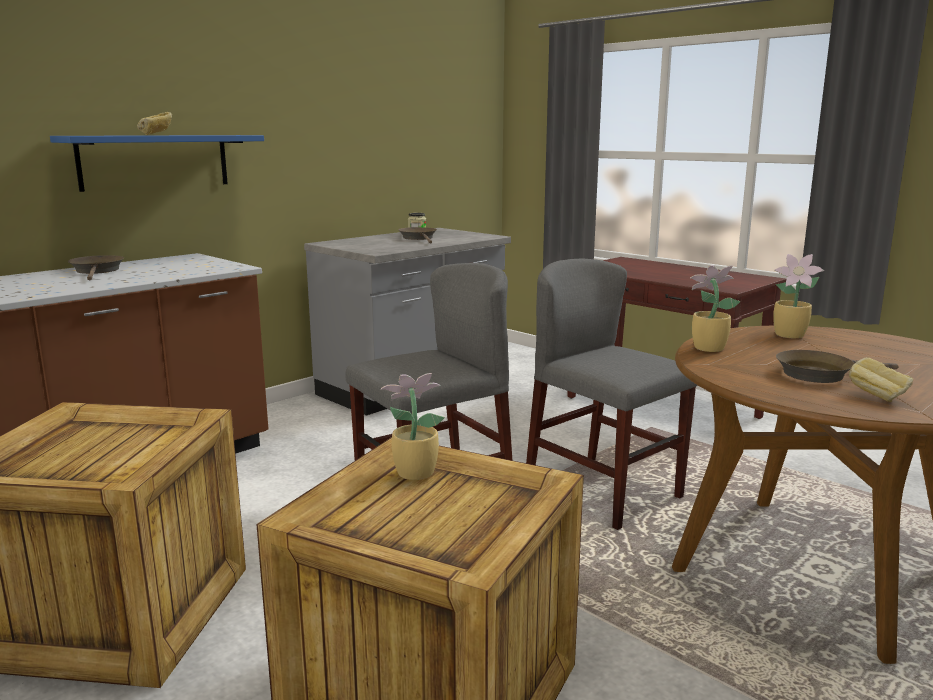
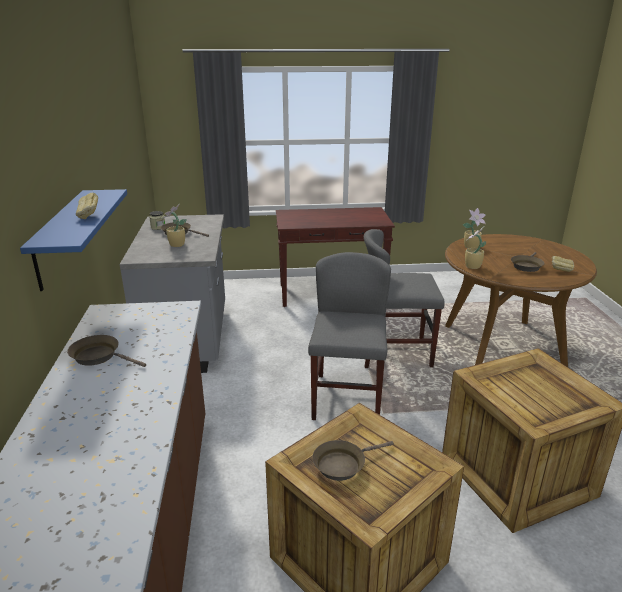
camera: 50 degrees left, 10 degrees up
(91, 436) = (342, 464): none -> brown frying pan
(413, 473) = (497, 382): potted plant -> potted plant (176, 245)

